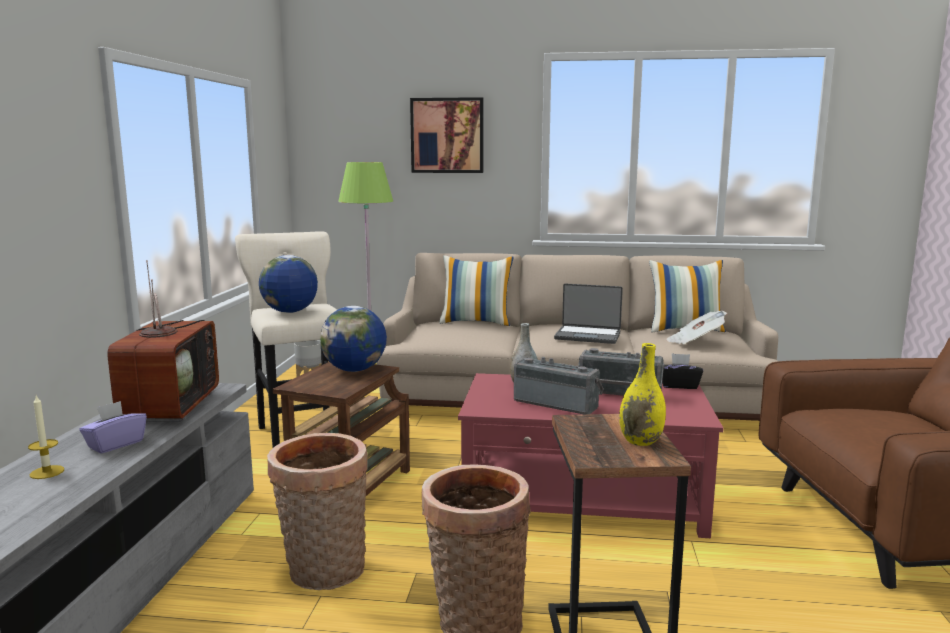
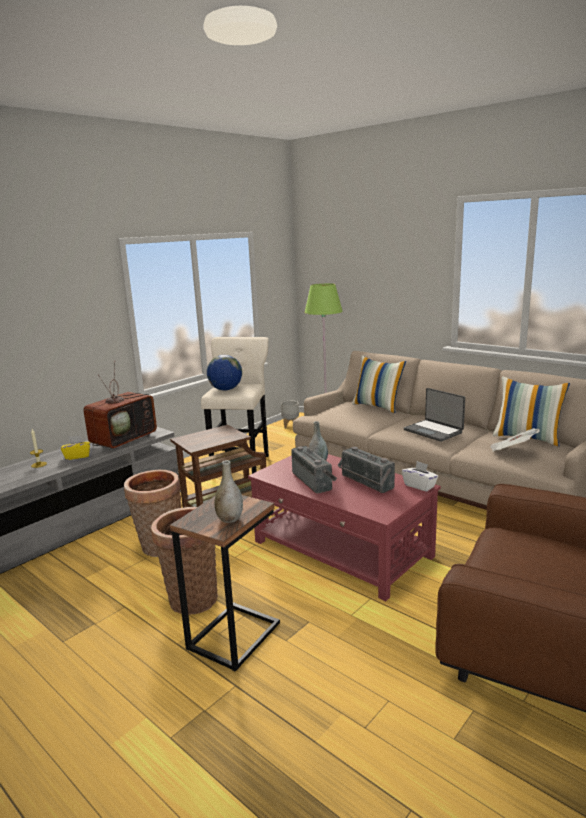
camera: 35 degrees right, 5 degrees up
(115, 444) = (77, 456): purple tissue box -> yellow tissue box
(354, 370) = (225, 434): globe -> none
(447, 135) = (388, 263): picture -> none
(641, 441) = (230, 519): yellow vase -> grey vase
(679, 385) = (419, 486): black tissue box -> white tissue box

